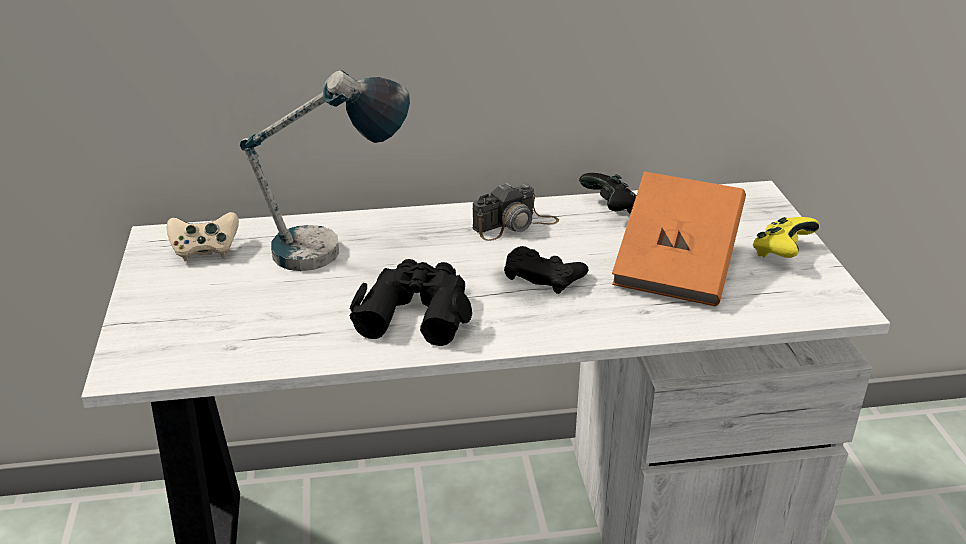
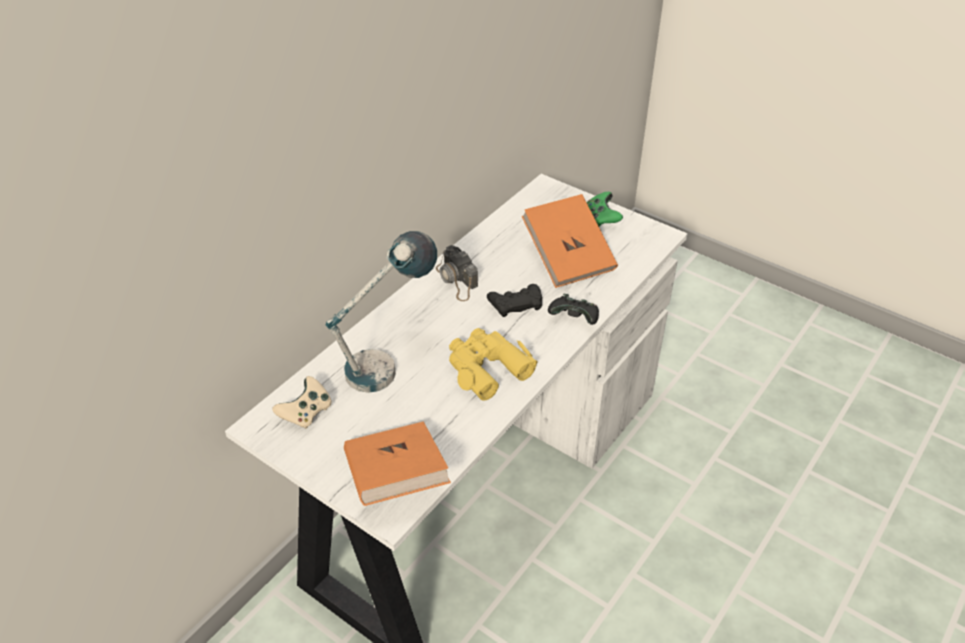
camera: 45 degrees left, 10 degrees up
(176, 347) = (396, 480): none -> orange book
(415, 311) = (486, 368): black binoculars -> yellow binoculars
(515, 224) = (457, 280): camera -> camera turned 135 degrees clockwise
(611, 208) = (489, 238): black game controller -> black game controller (574, 319)
(781, 252) = (601, 219): yellow game controller -> green game controller

